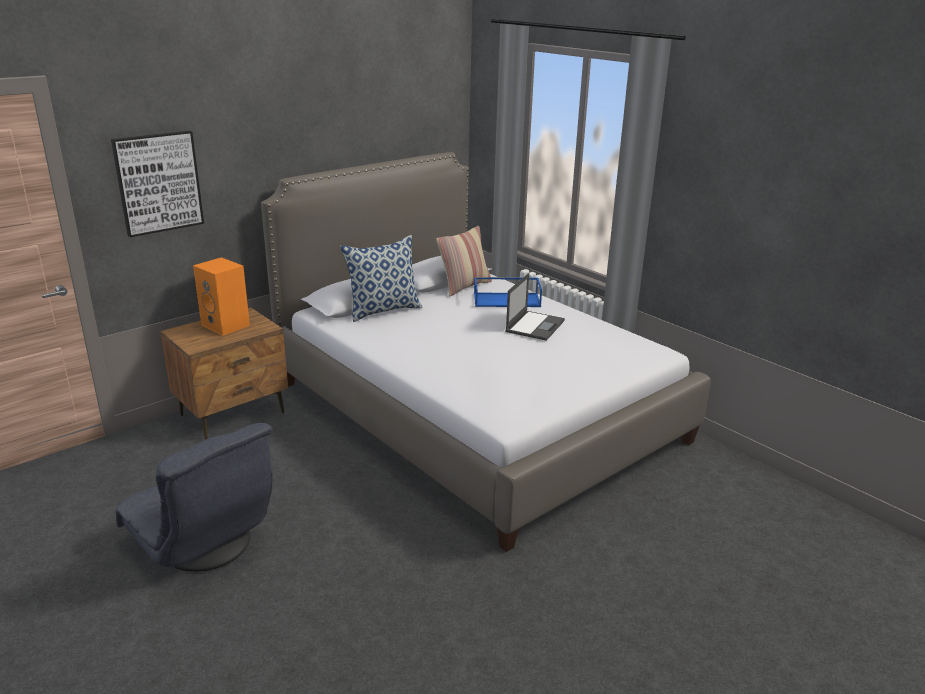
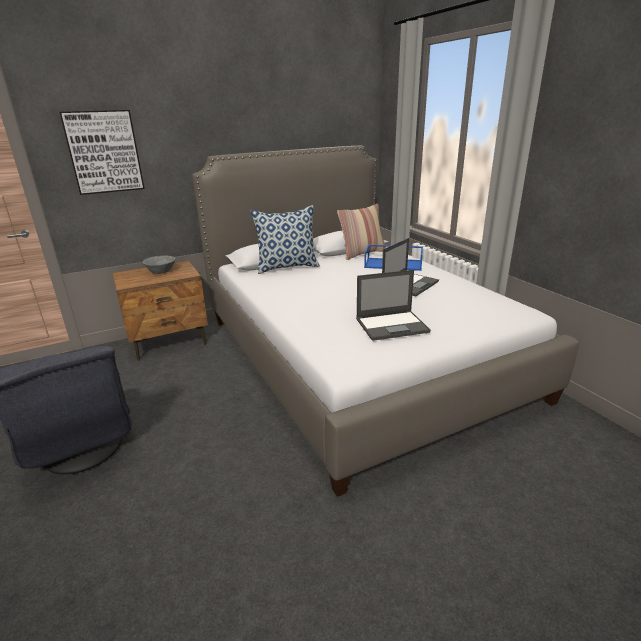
camera: 15 degrees right, 0 degrees up
(227, 325) = (161, 271): orange speaker -> grey bowl
(536, 376) = (392, 325): none -> laptop

